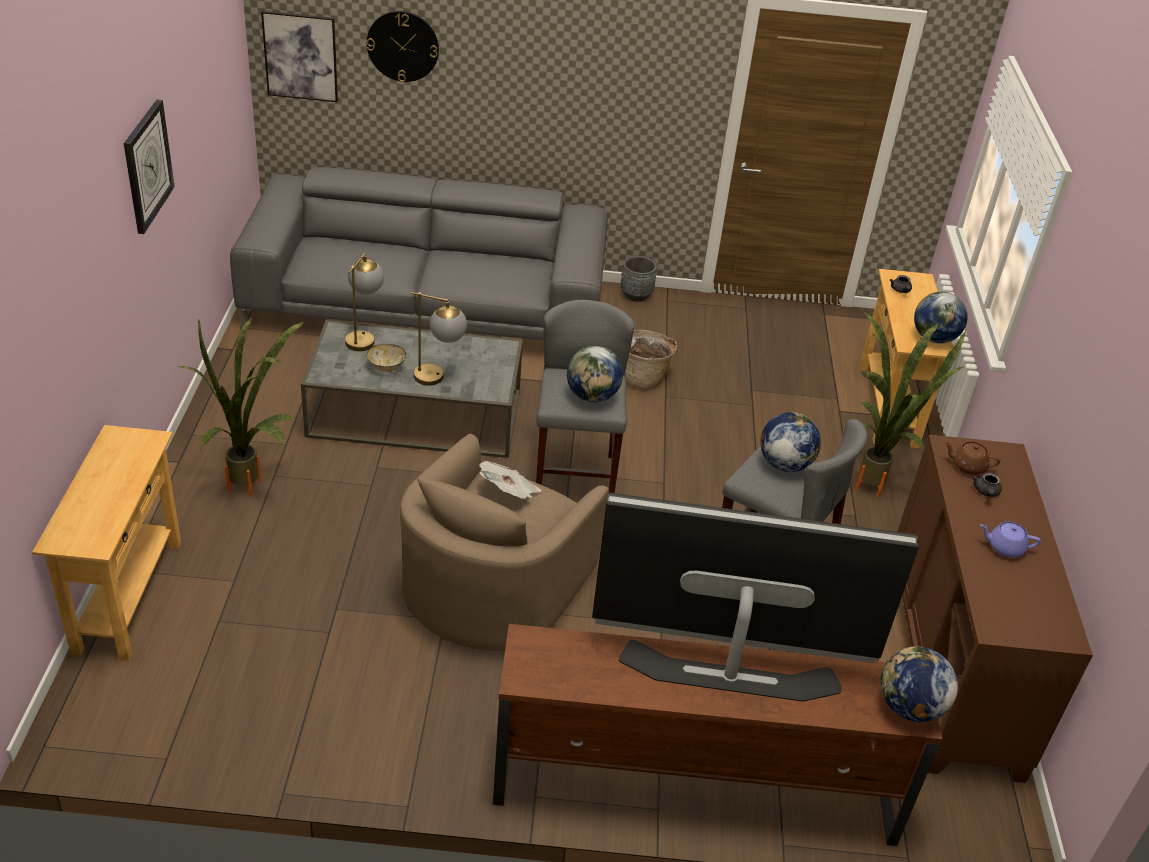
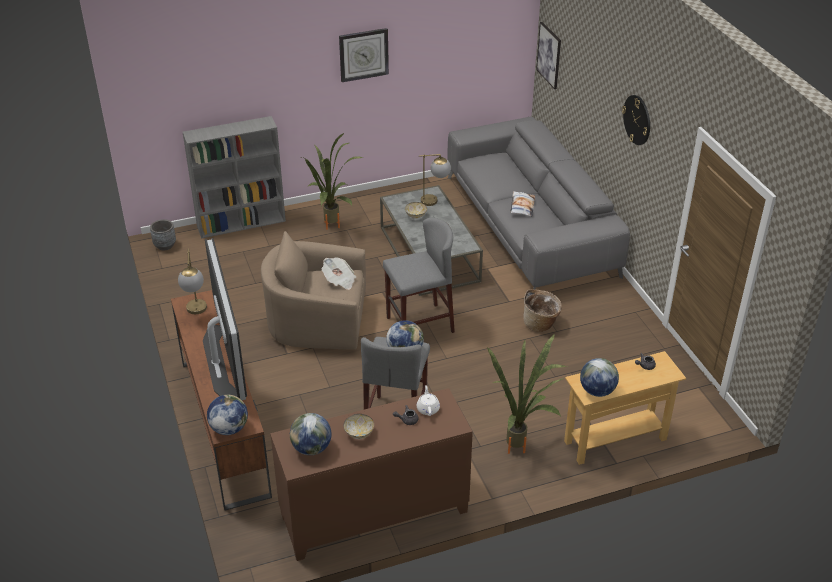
camera: 70 degrees right, 0 degrees up
(128, 595) = (242, 223): beige console table -> grey bookcase
(403, 46) = (578, 71): wall clock -> wall clock (637, 119)
(439, 378) = (421, 234): table lamp -> table lamp (197, 312)
(459, 270) = (522, 206): none -> pillow
(592, 396) = (410, 271): globe -> globe (311, 448)
(636, 295) = (627, 297): grey planter -> grey planter (165, 245)
(967, 466) = (428, 408): brown teapot -> white teapot
(1004, 547) = (359, 434): purple teapot -> bowl

